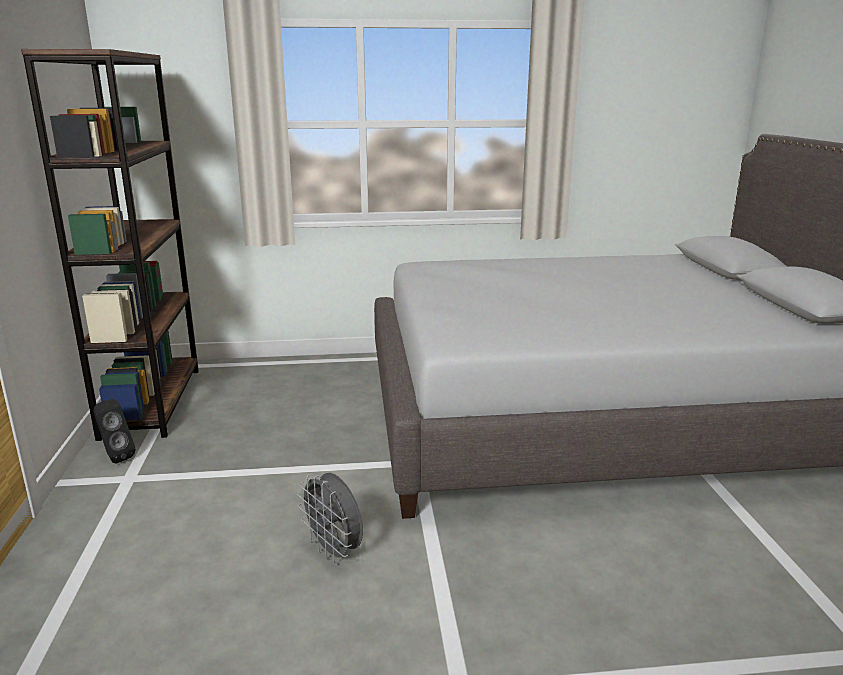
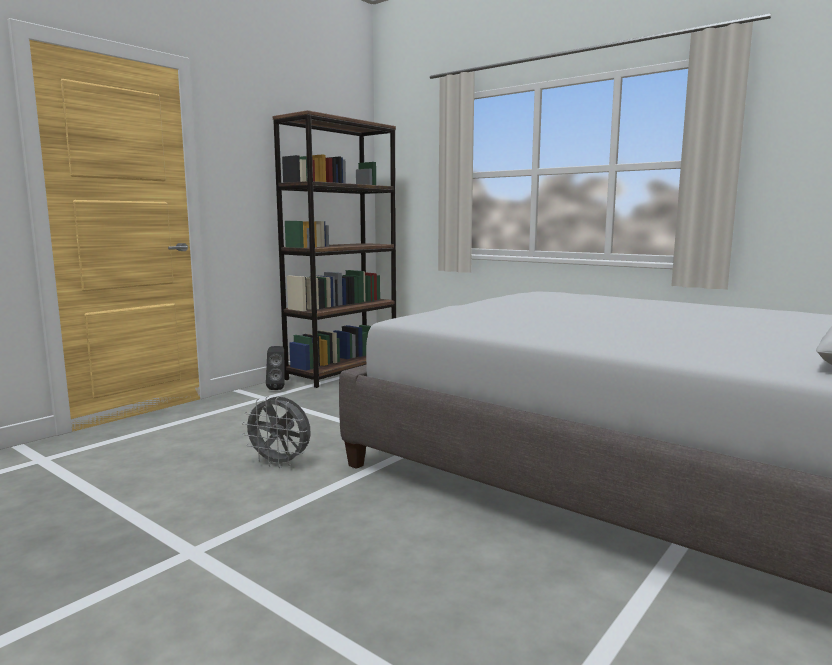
camera: 45 degrees right, 10 degrees down
(335, 551) = (280, 463): grey fan -> grey fan turned 75 degrees counterclockwise

